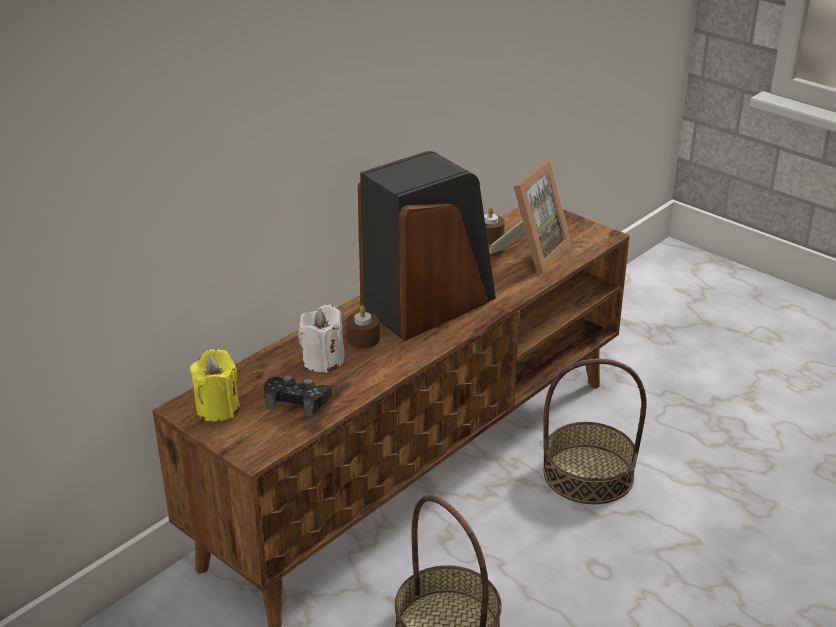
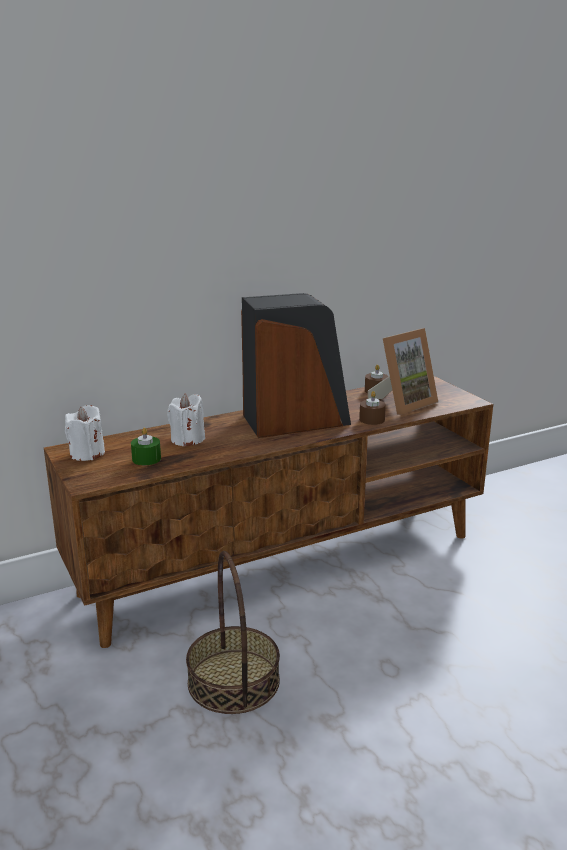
camera: 20 degrees right, 10 degrees down
(218, 408) = (87, 454): yellow candle -> white candle
(297, 401) = (146, 459): black game controller -> green candle
(363, 339) = (228, 432): brown candle -> brown candle (372, 419)
(588, 474) = (420, 596): basket -> none

